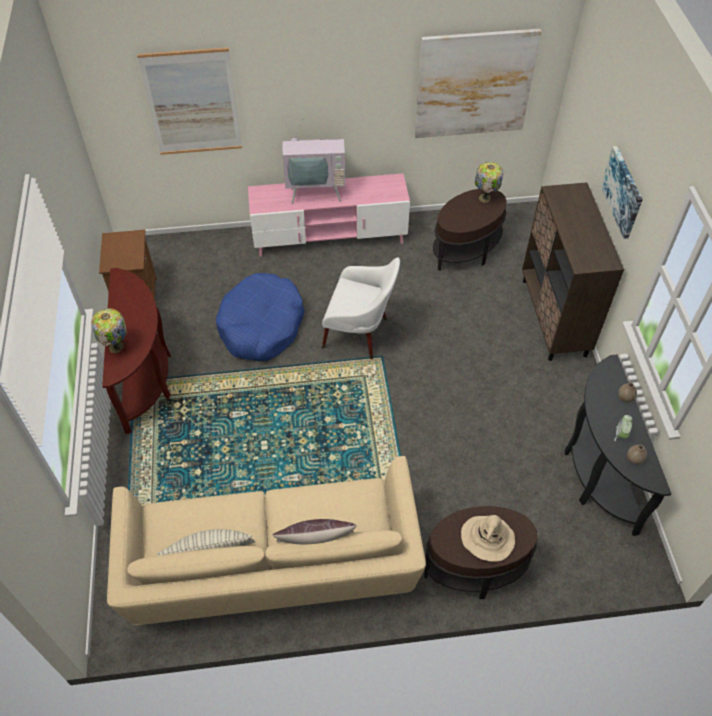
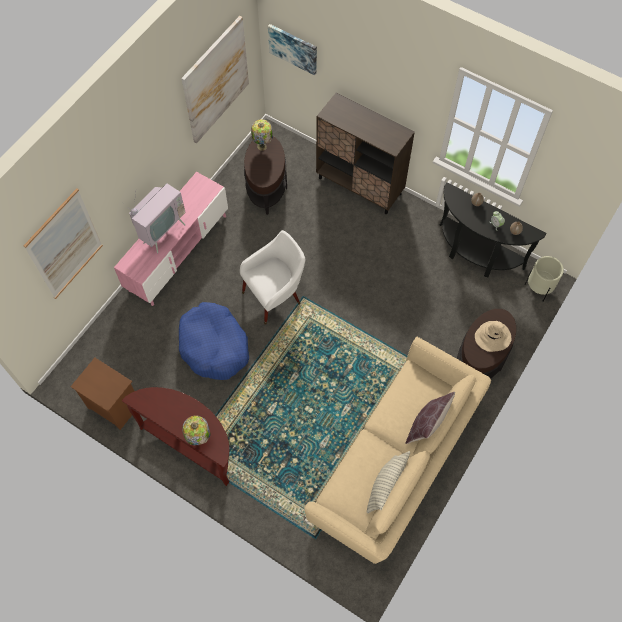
camera: 50 degrees left, 10 degrees up
(623, 192) = (383, 87): picture -> picture (293, 48)
(626, 568) = (538, 289): none -> beige planter

